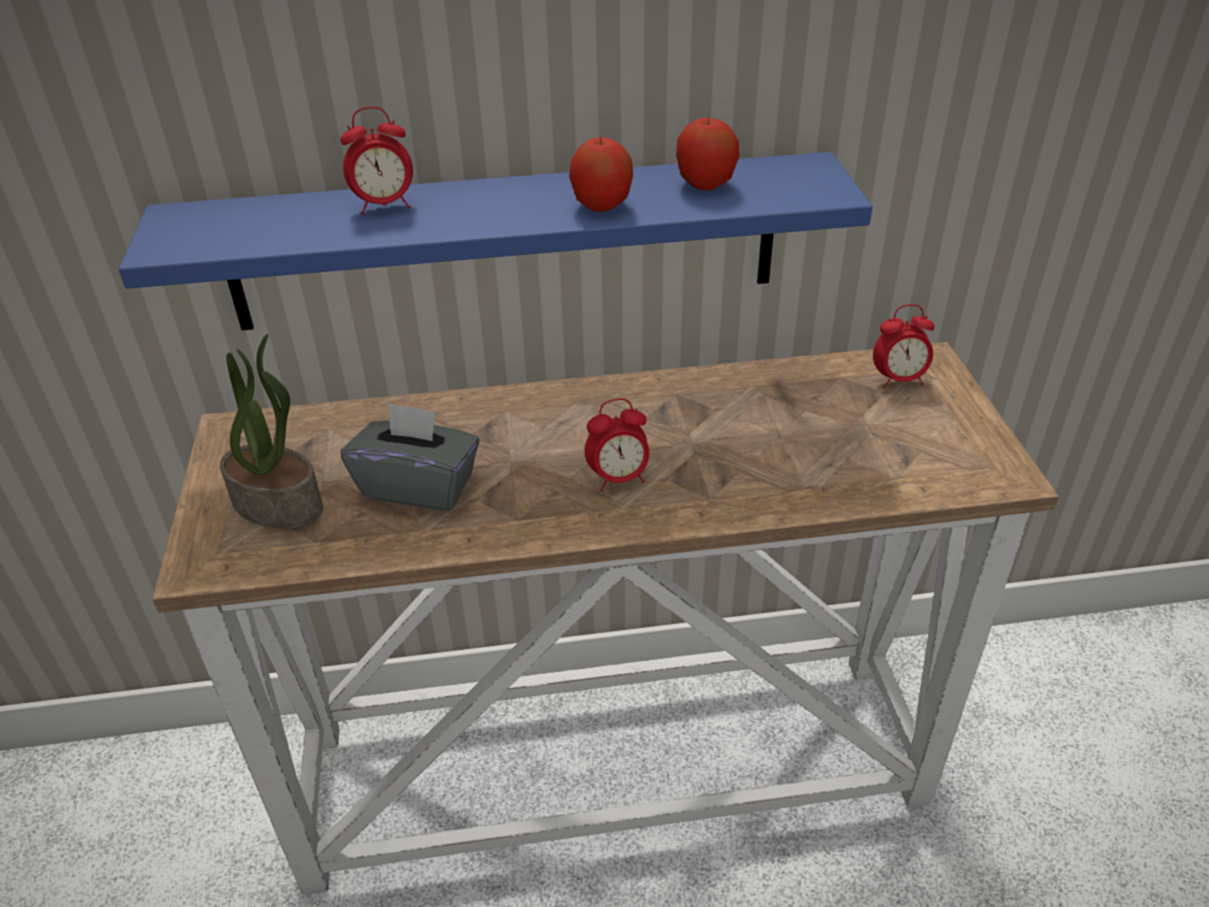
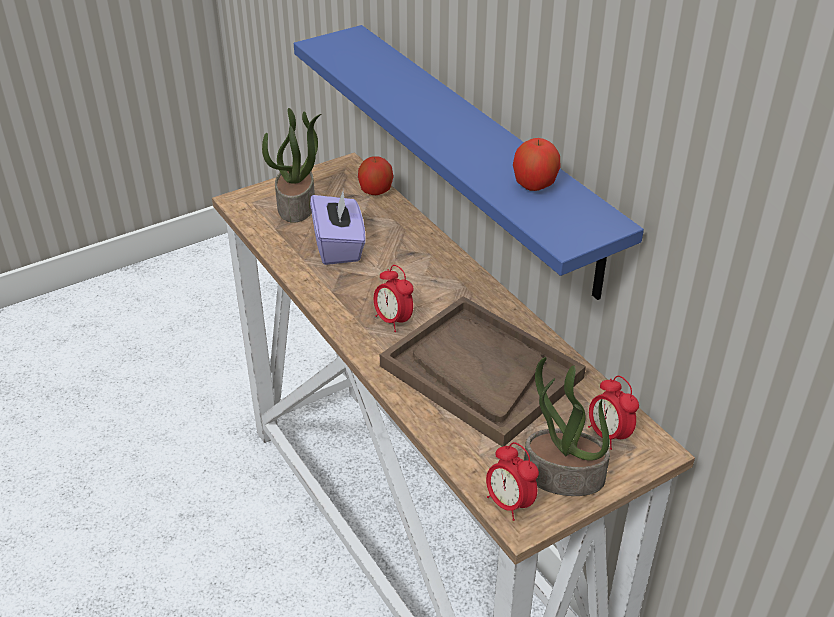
camera: 65 degrees right, 0 degrees up
(384, 206) = (410, 86): alarm clock -> alarm clock (509, 503)
(419, 486) = (339, 246): grey tissue box -> purple tissue box
(602, 205) = (469, 154): apple -> apple (375, 191)
(757, 436) = (480, 372): none -> brown tray
(951, 428) = (562, 476): none -> potted plant

